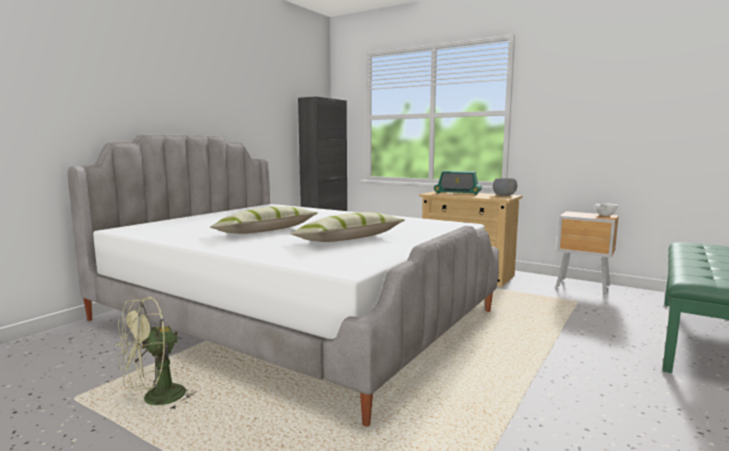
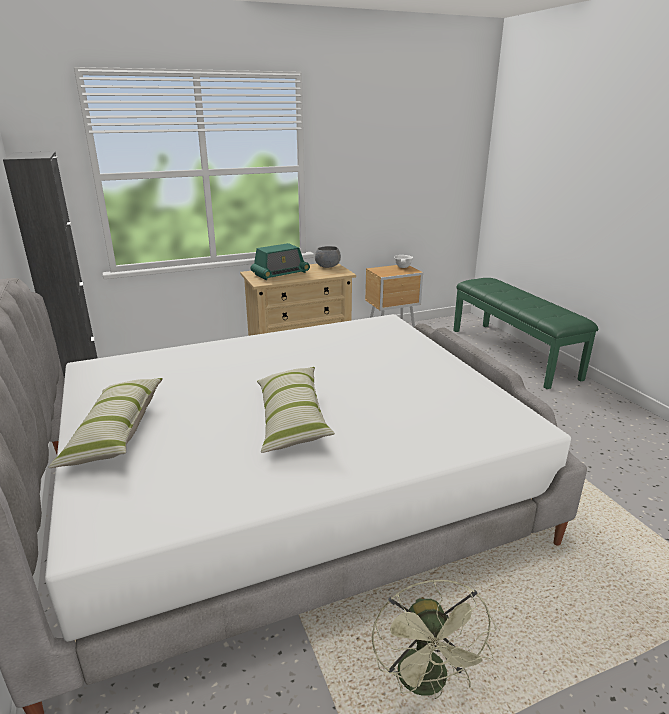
camera: 55 degrees left, 15 degrees up
(349, 239) = (398, 387): pillow -> pillow (115, 432)

